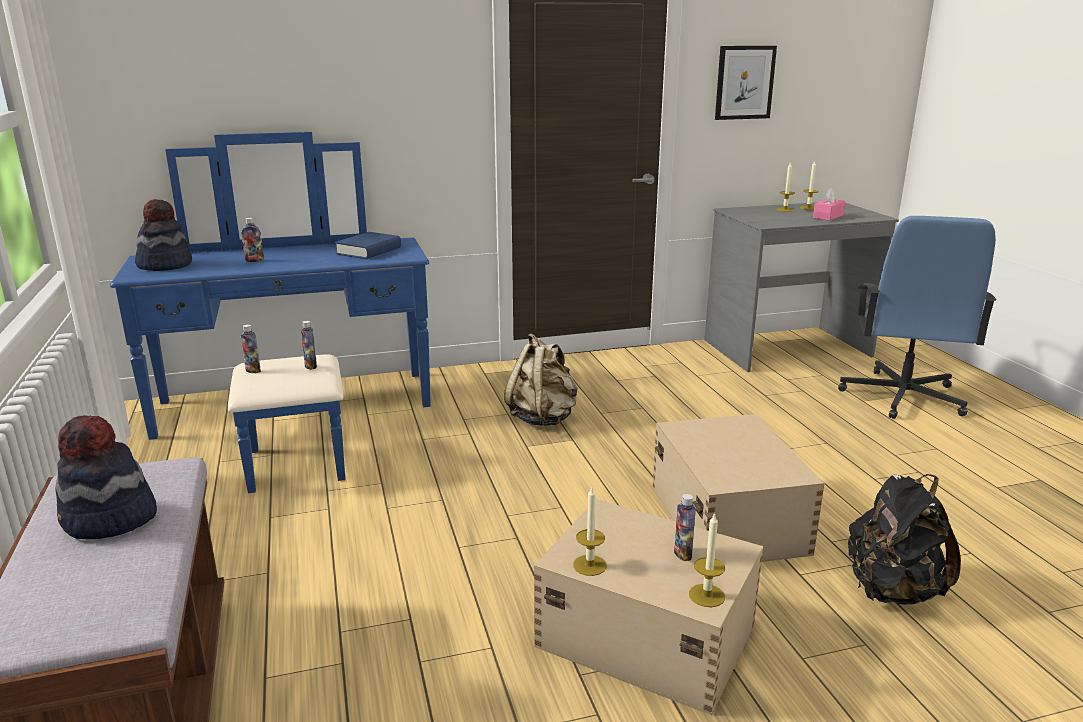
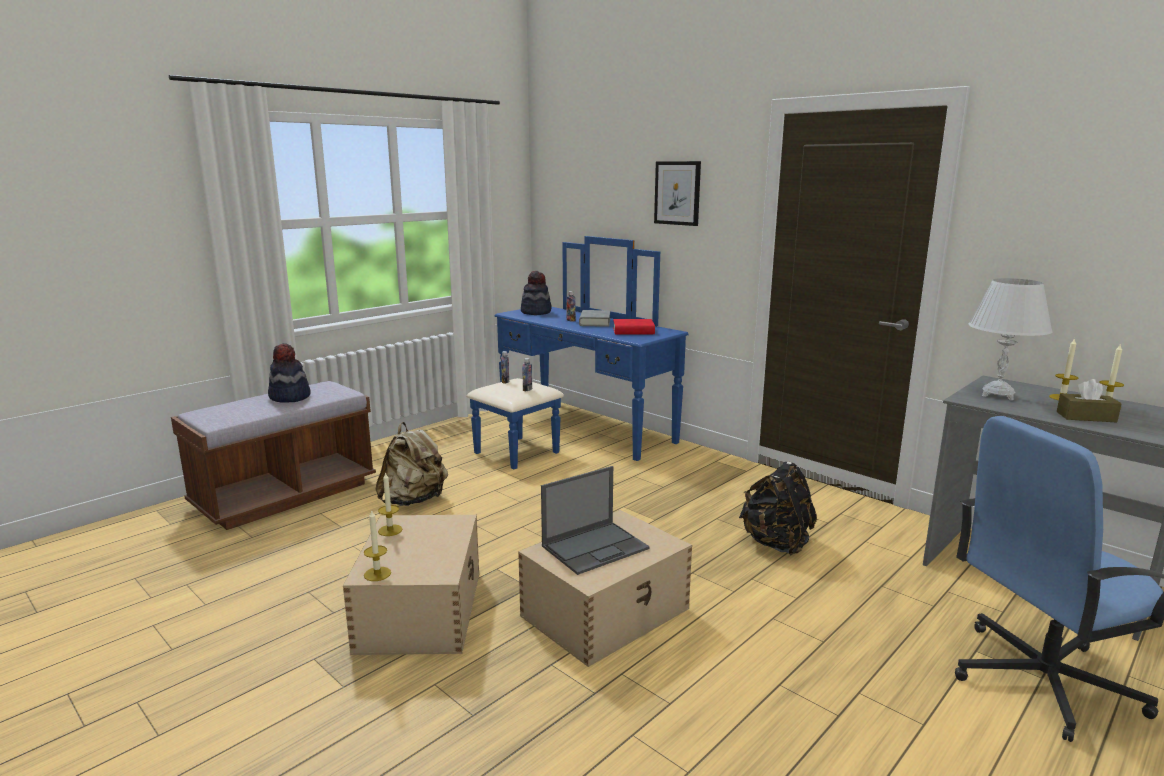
camera: 60 degrees right, 5 degrees down
(290, 255) = (595, 322): none -> grey book
(369, 251) = (633, 331): blue book -> red book
(543, 418) = (674, 500): beige backpack -> beige backpack (414, 500)
(682, 554) = (424, 556): bottle -> none
(730, 454) = (596, 547): none -> laptop
(744, 82) = (1044, 233): picture -> picture (677, 193)
(764, 217) = (997, 395): none -> white table lamp
(828, 216) = (1086, 417): pink tissue box -> brown tissue box
(892, 590) = (567, 721): black backpack -> black backpack (776, 543)

